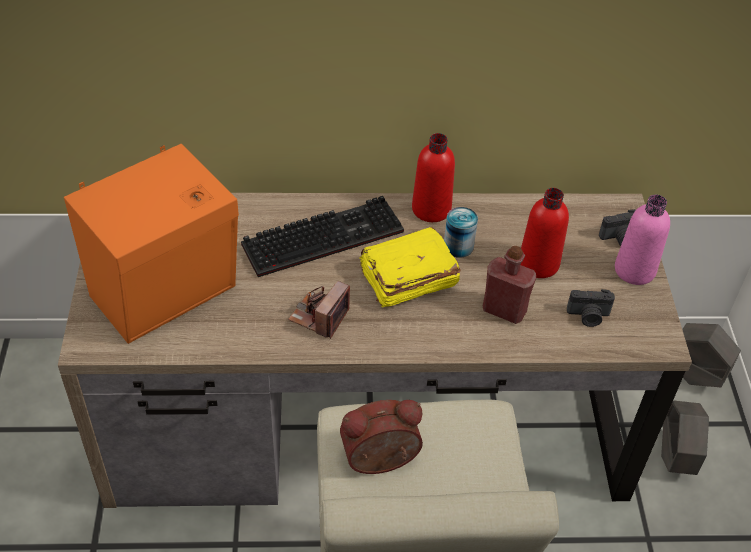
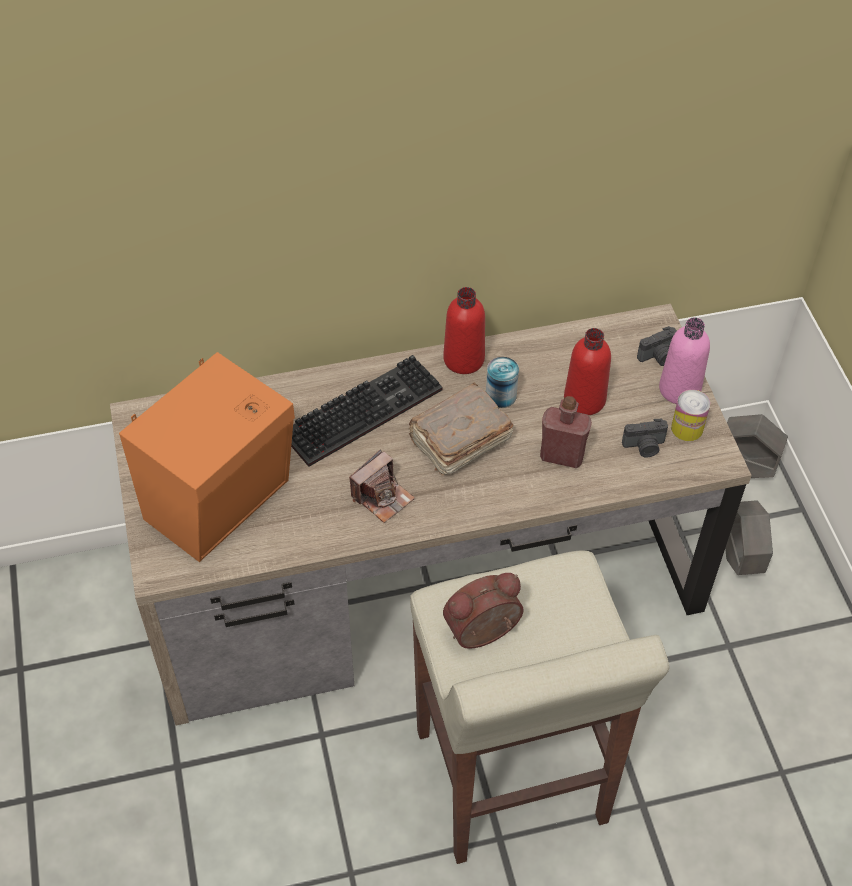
camera: 10 degrees left, 5 degrees up
(319, 316) = (382, 497): camera -> camera turned 150 degrees counterclockwise
(407, 279) = (458, 441): yellow book -> brown book
(634, 307) = (687, 428): none -> can

